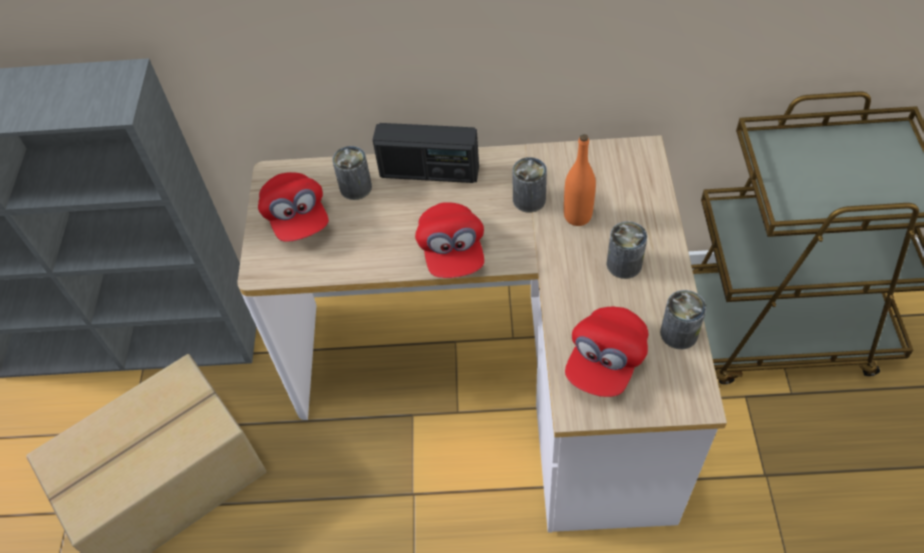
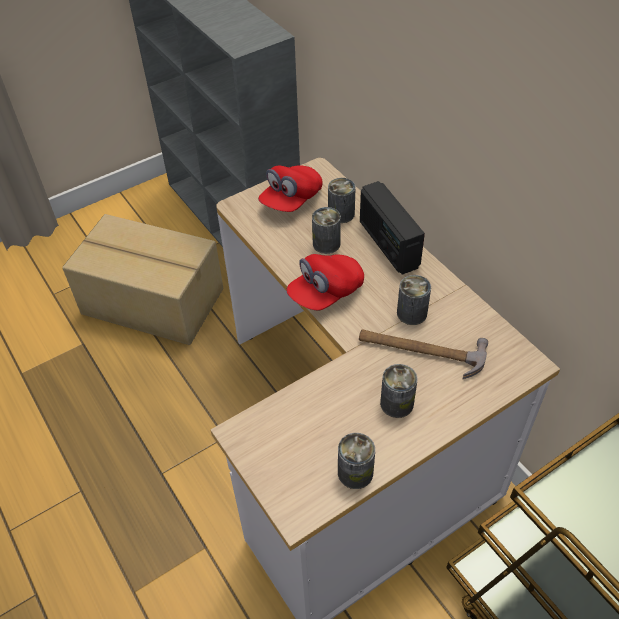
camera: 55 degrees right, 5 degrees down
(386, 219) = (326, 244): none -> can
(577, 216) = (420, 351): orange bottle -> hammer
(605, 361) = (293, 433): red cap -> none

